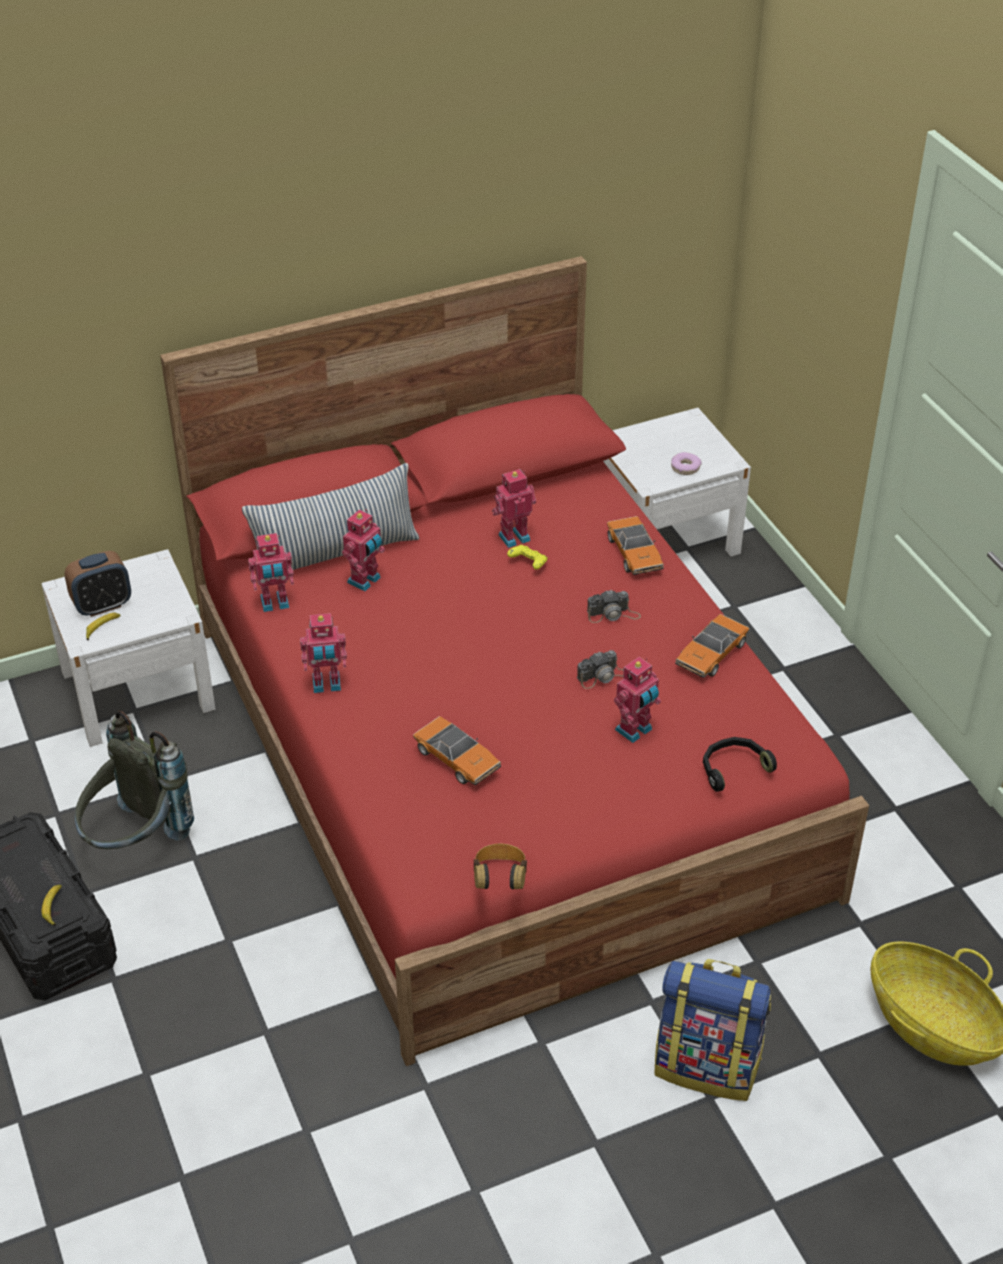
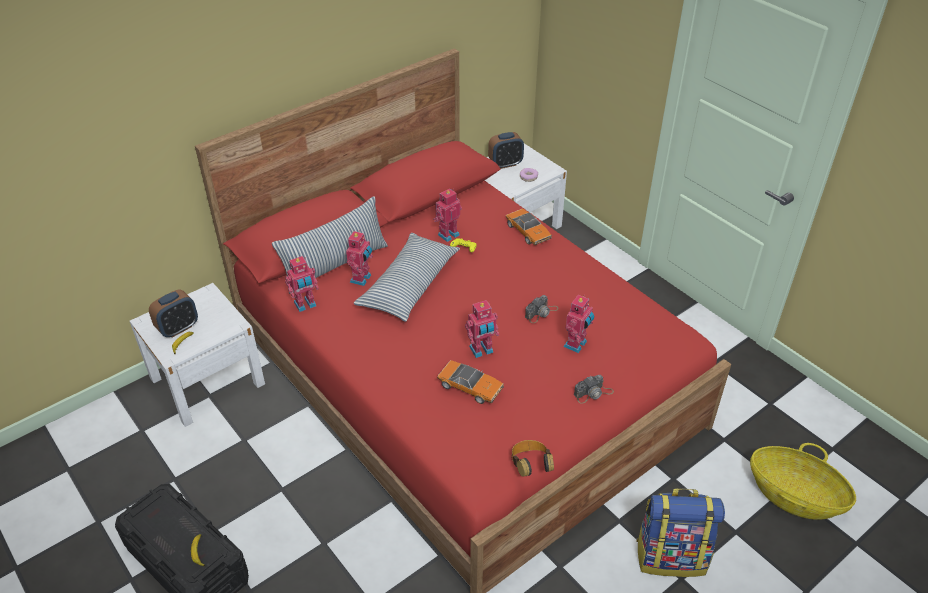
camera: 15 degrees left, 0 degrees up
(136, 842) = (237, 487): grey backpack -> none
(326, 685) = (360, 353): toy robot -> toy robot (482, 350)
(429, 601) = (409, 285): none -> pillow
(613, 614) = (531, 272): camera -> camera (593, 393)
(658, 440) = (505, 164): none -> alarm clock
(711, 654) = (602, 286): toy car -> none
(733, 768) = (649, 357): black headphones -> none

